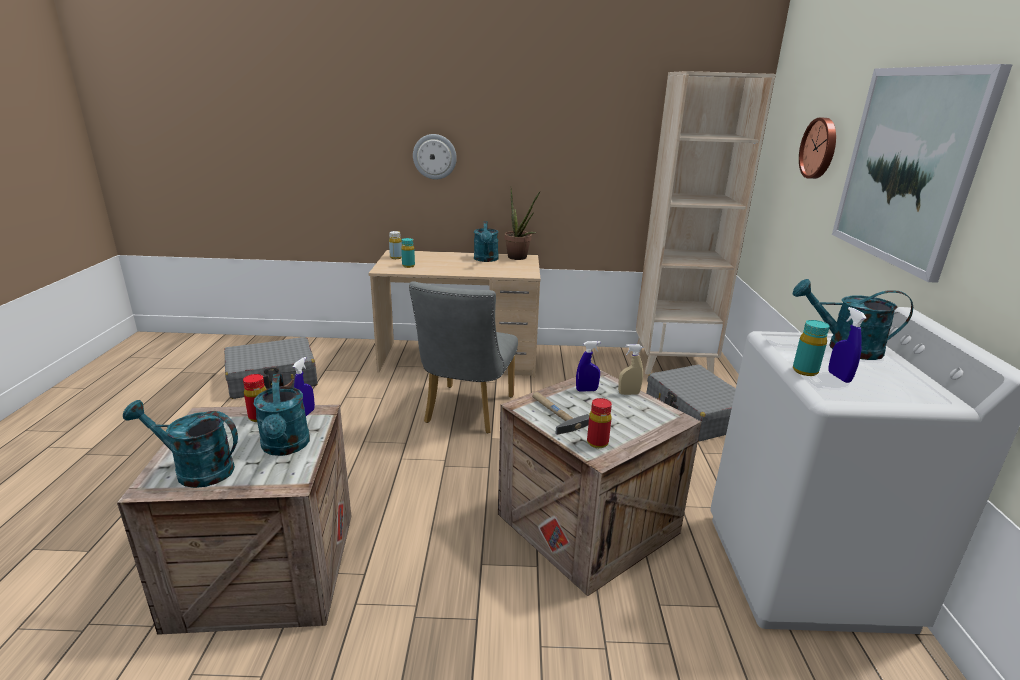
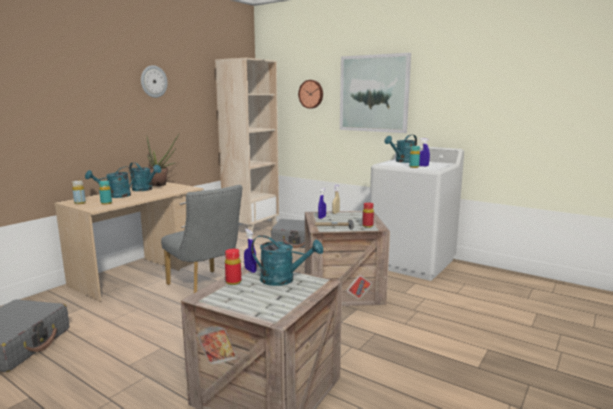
camera: 55 degrees left, 10 degrees down
(195, 470) = (275, 305): turquoise watering can -> turquoise watering can (115, 196)
(434, 156) = (84, 118): wall clock -> wall clock (153, 81)

